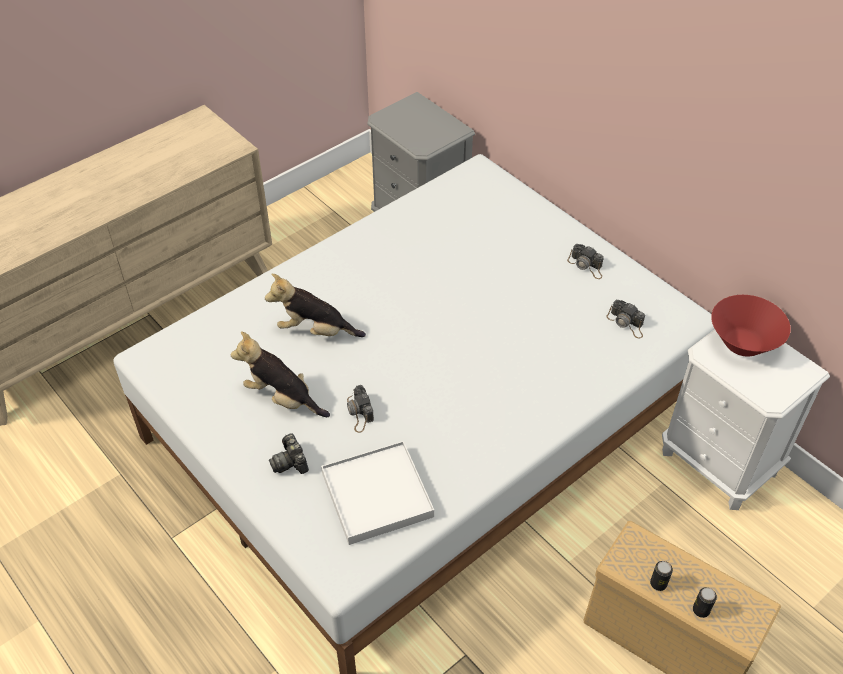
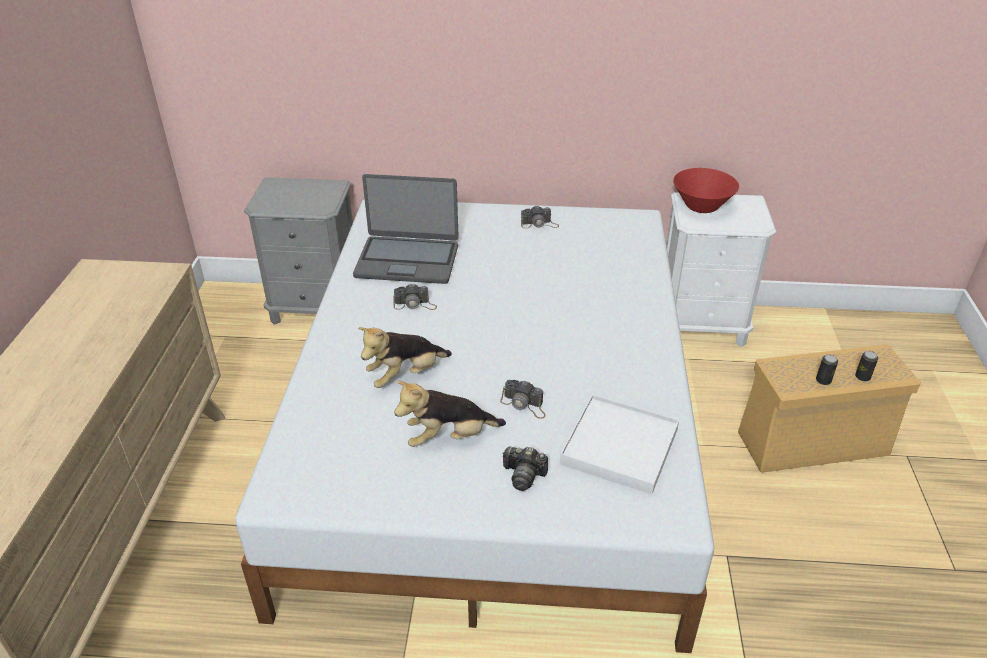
camera: 45 degrees left, 10 degrees down
(438, 234) = (407, 260): none -> laptop
(626, 323) = (612, 241): camera -> camera (415, 304)

